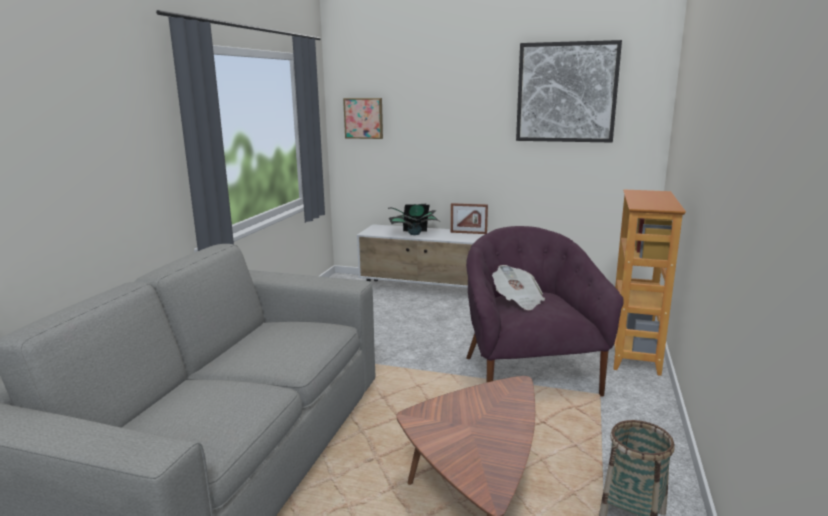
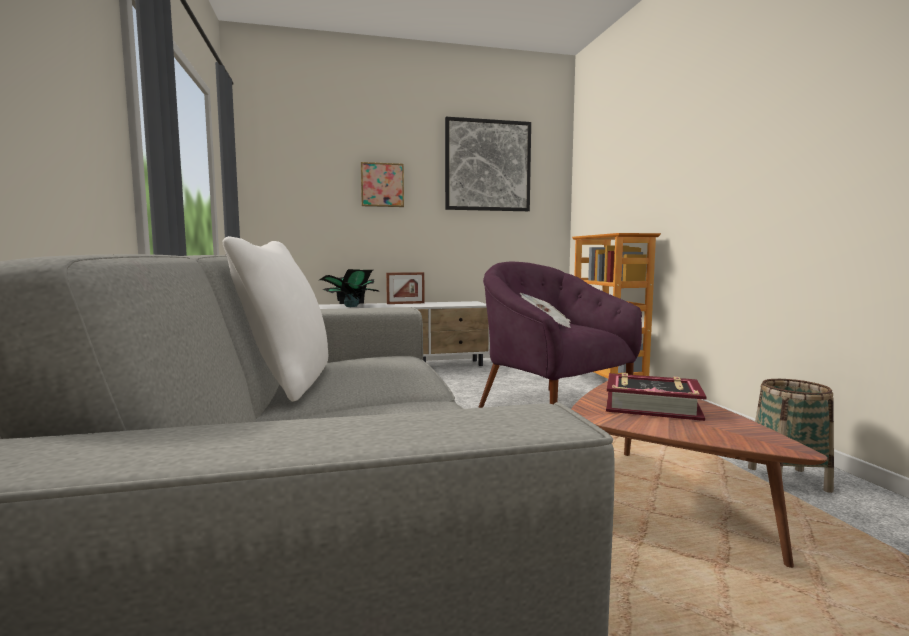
camera: 30 degrees left, 10 degrees down
(239, 342) = (287, 382): none -> white pillow
(364, 118) = (278, 184): picture -> picture (382, 185)
(476, 420) = (652, 406): none -> book

